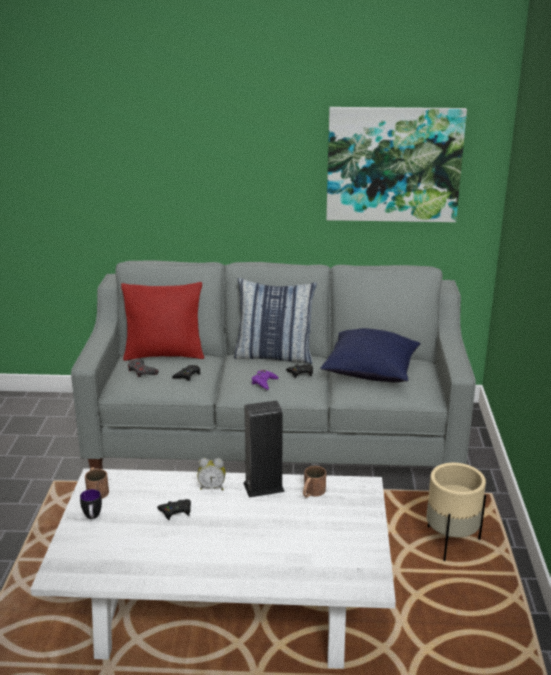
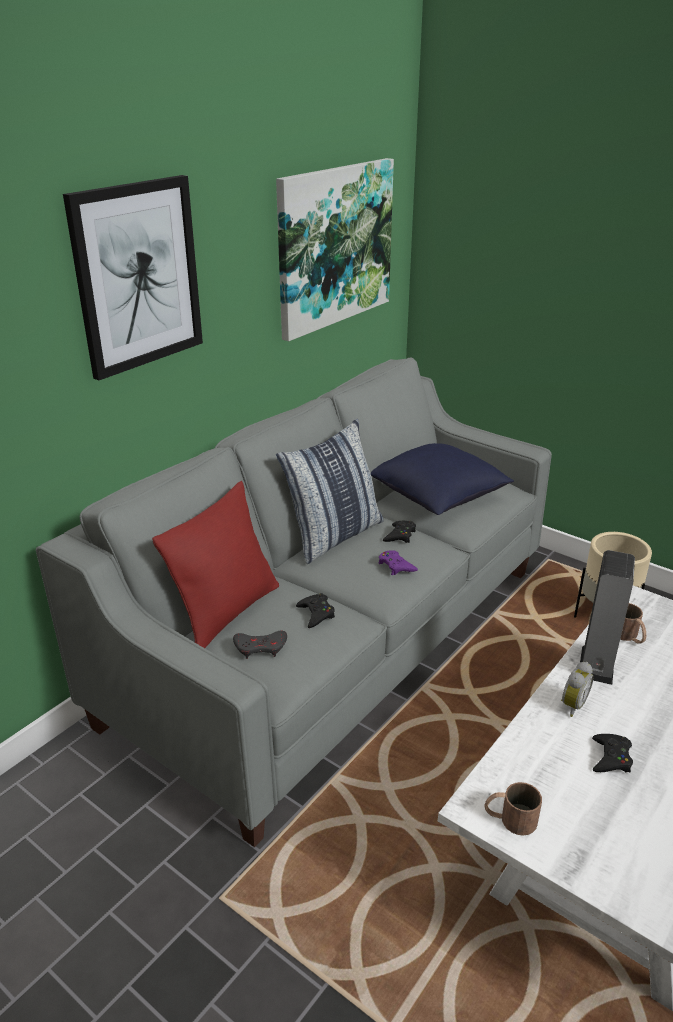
camera: 55 degrees left, 5 degrees up
(92, 517) = (582, 849): mug -> none
(202, 146) = (137, 276): none -> picture

